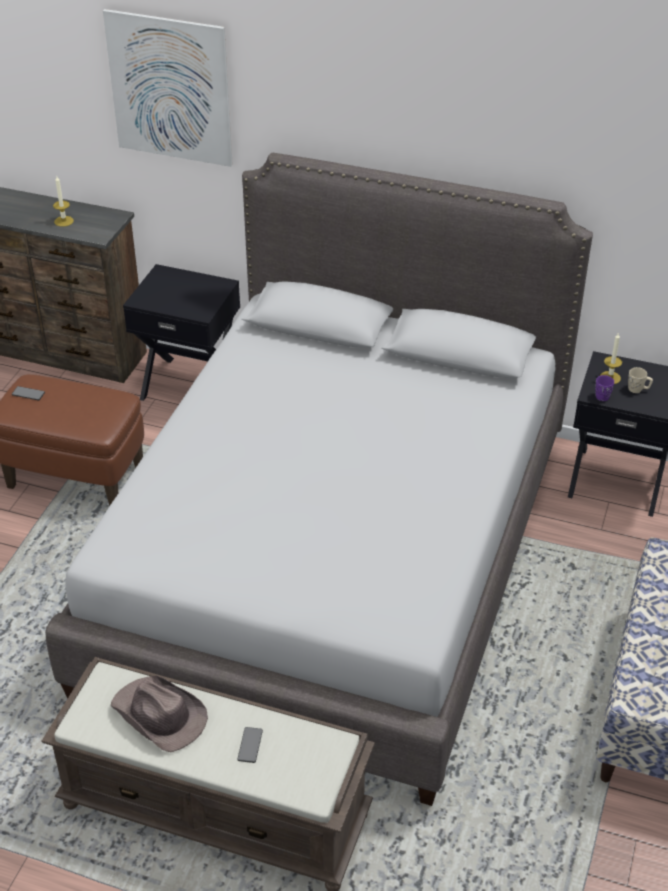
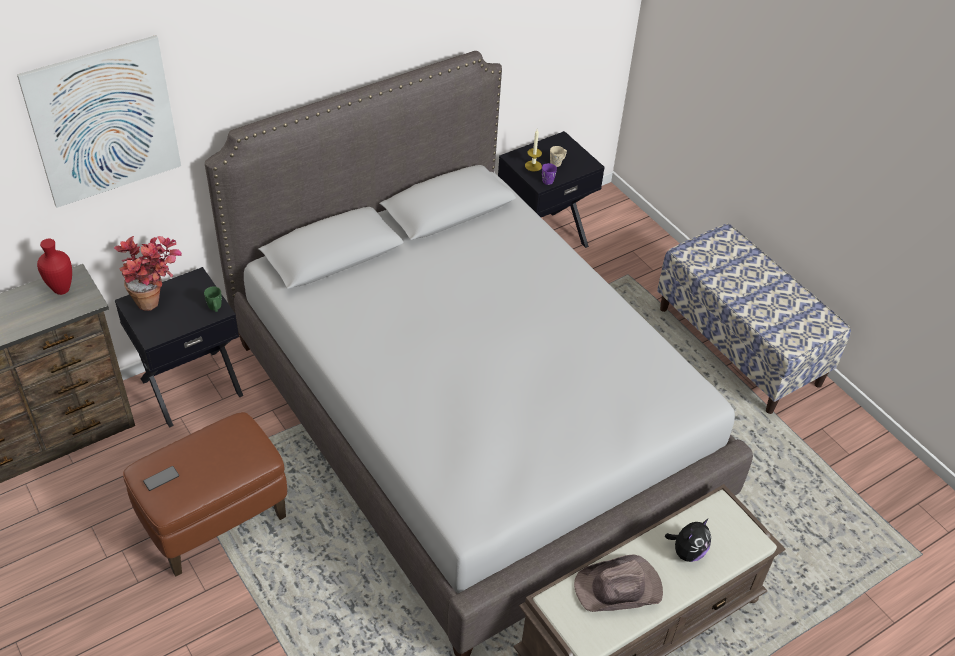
camera: 55 degrees left, 5 degrees up
(64, 221) = (34, 311): candle -> none
(98, 219) = (63, 289): none -> red vase
(176, 282) = (157, 302): none -> potted plant
(202, 310) = (215, 308): none -> green mug
(250, 745) = (687, 552): phone -> plush toy

